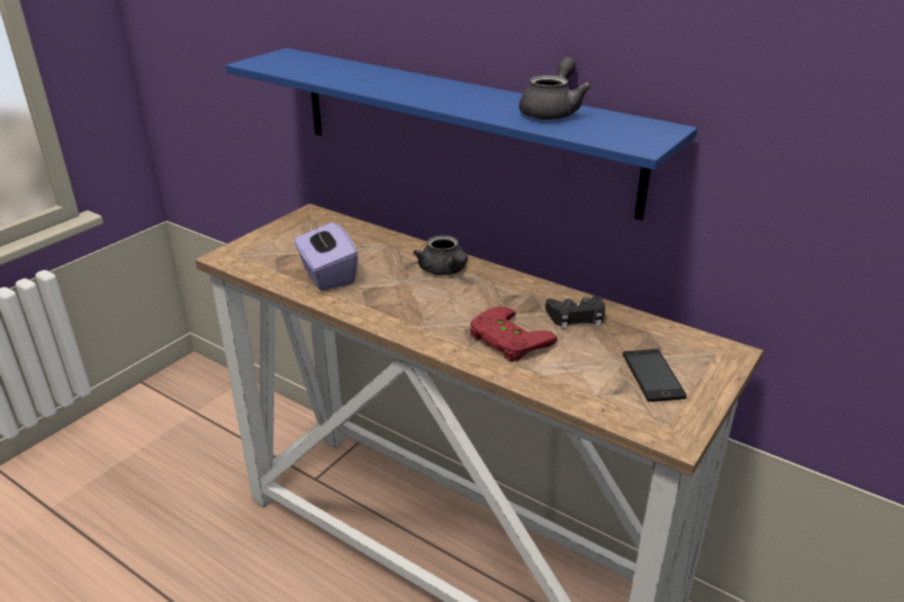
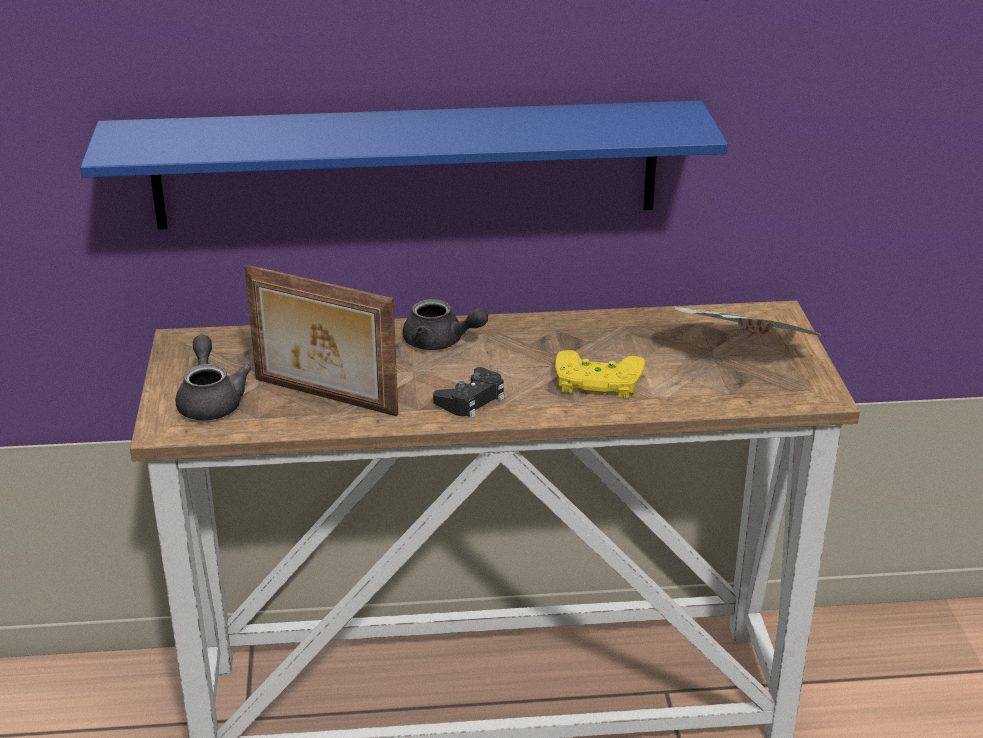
camera: 40 degrees left, 0 degrees up
(327, 275) = (324, 398): purple tissue box -> picture frame
(506, 340) = (597, 382): red game controller -> yellow game controller
(552, 112) = (563, 120): grey teapot -> grey teapot (210, 401)
(576, 317) = (624, 335): black game controller -> black game controller (471, 400)
(653, 375) = (749, 357): phone -> newspaper

